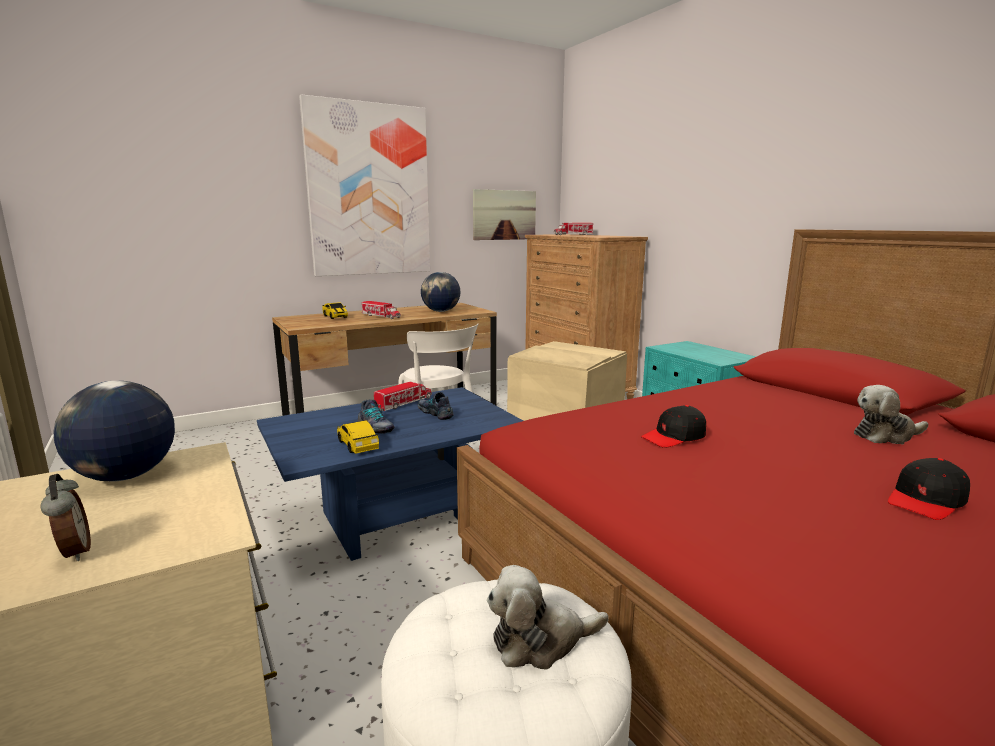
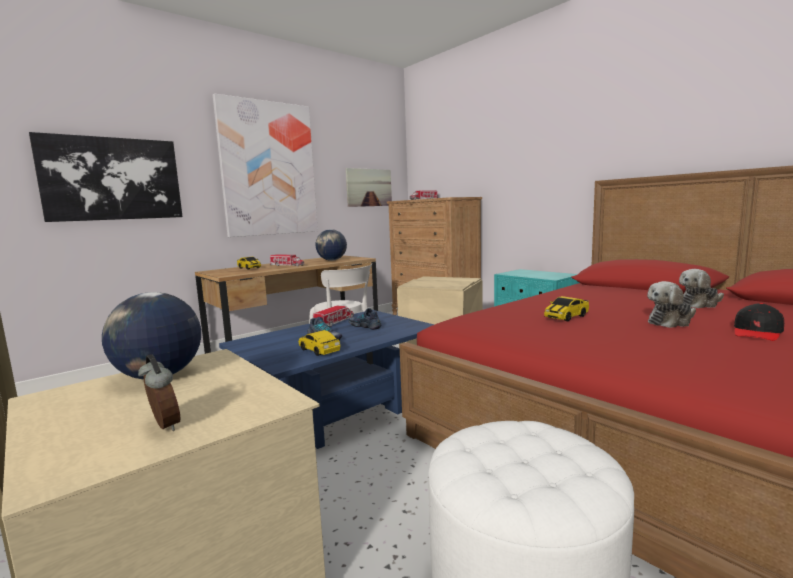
camera: 10 degrees left, 5 degrees down
(176, 203) = (112, 179): none -> picture
(540, 641) = (550, 453): plush toy -> plush toy (671, 322)
(674, 437) = (566, 317): black cap -> toy car

